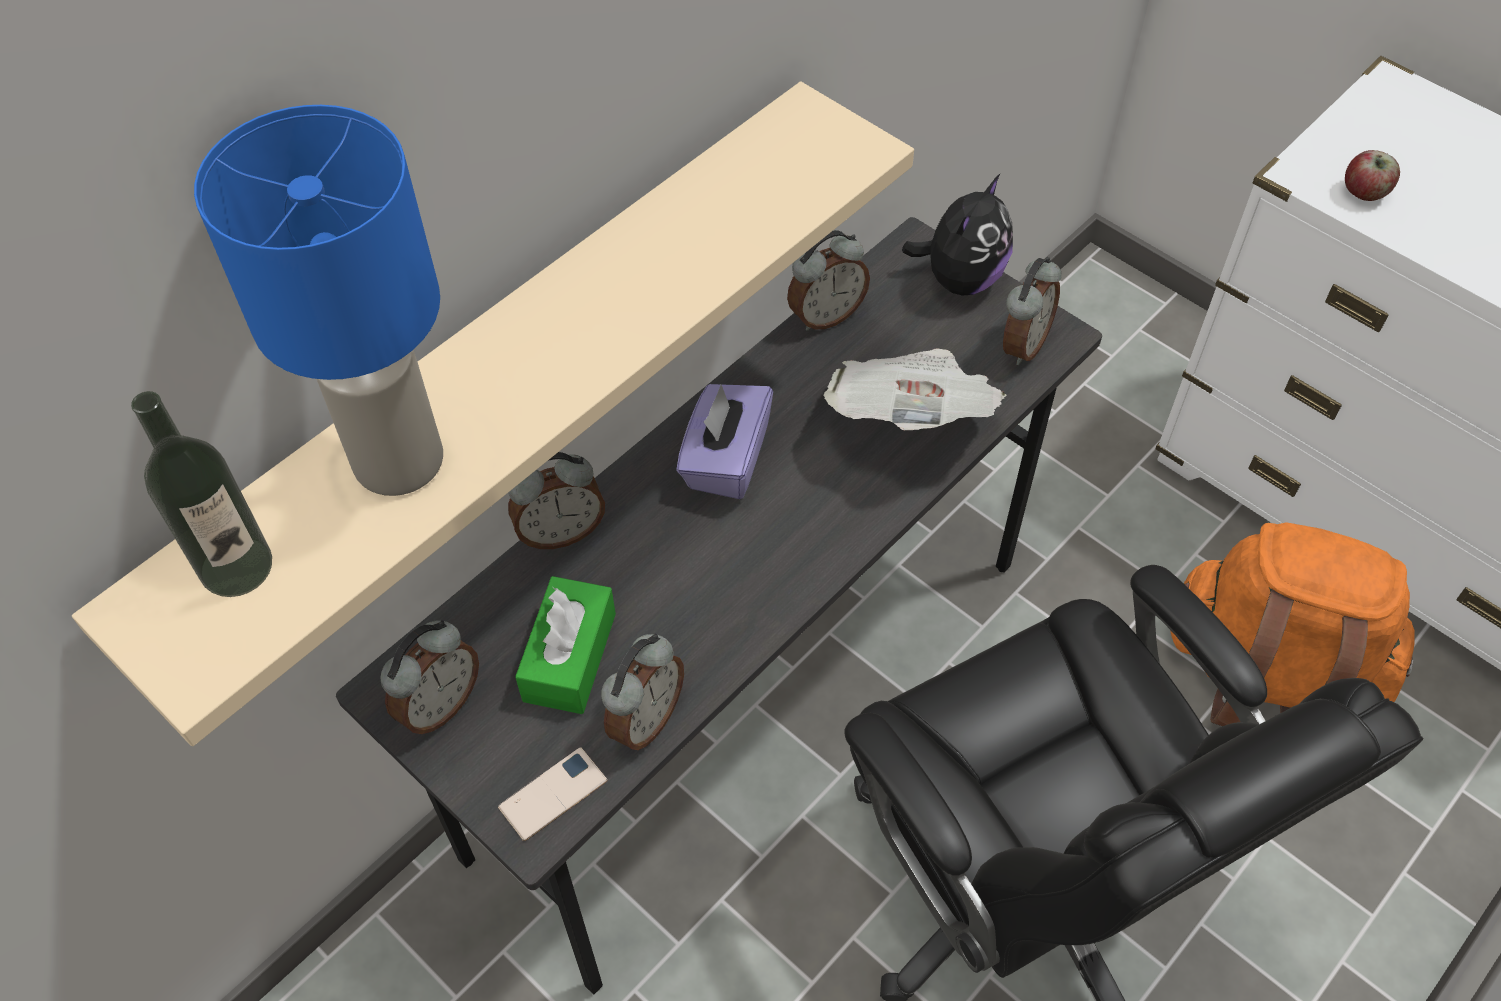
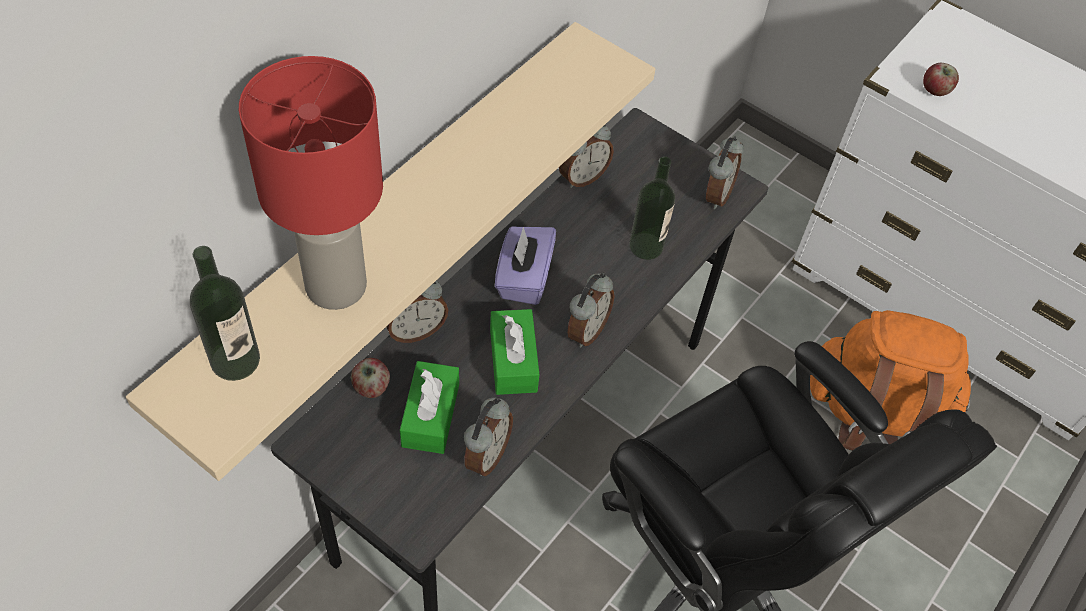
camera: 10 degrees left, 0 degrees up
(396, 462) = (334, 287): blue table lamp -> red table lamp
(439, 704) = (344, 451): alarm clock -> alarm clock (586, 330)
(488, 612) = (371, 387): none -> apple
(553, 794) = (429, 508): phone -> none
(698, 580) = (513, 360): none -> green tissue box
(911, 417) = (646, 246): newspaper -> bottle
(960, 278) = (671, 150): plush toy -> none

